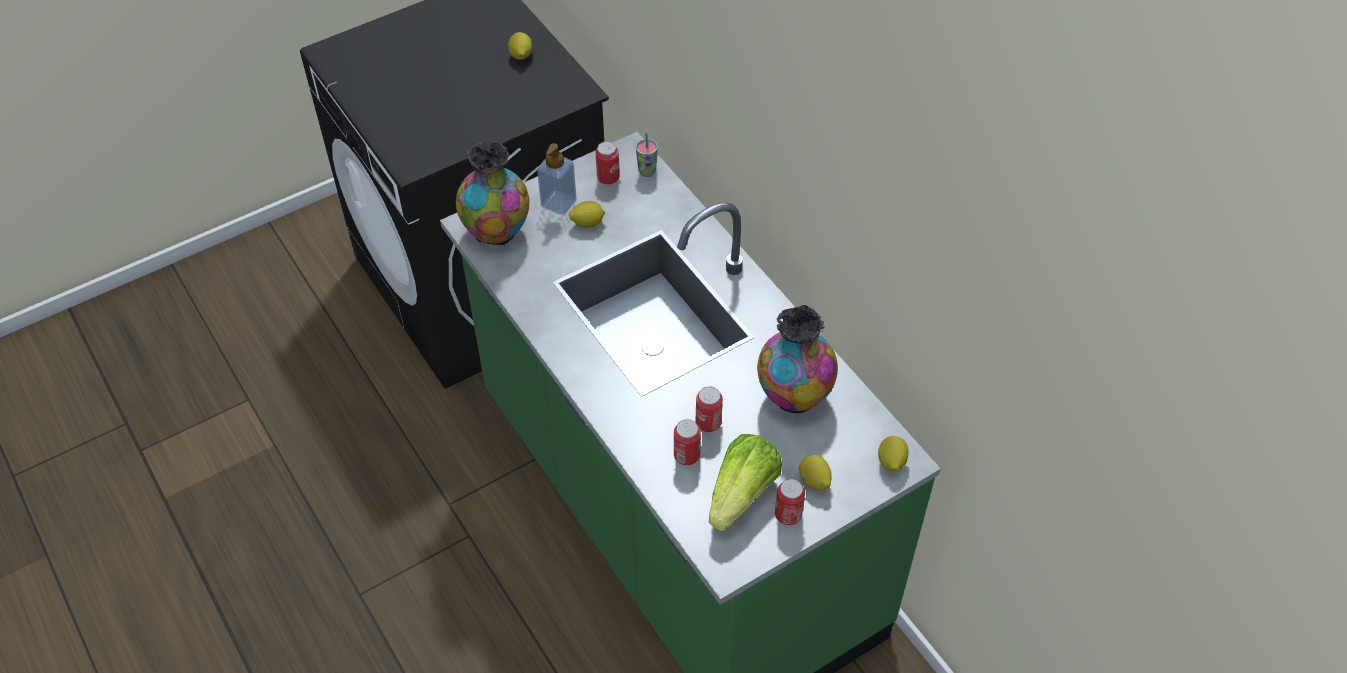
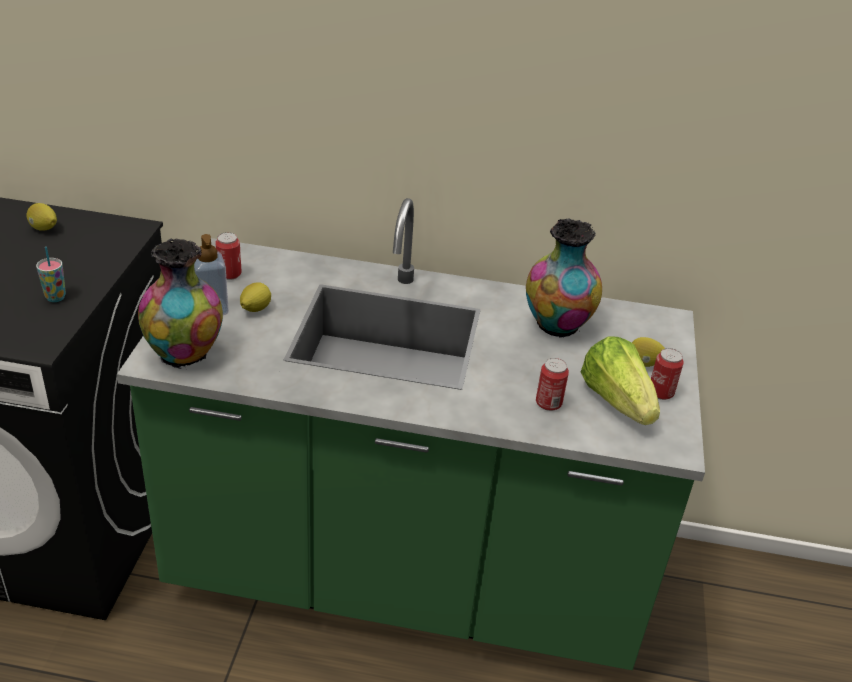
camera: 50 degrees left, 15 degrees down
(647, 171) = (255, 256): cup -> cup (55, 297)
(708, 423) = (530, 375): can -> none
(891, 462) = (664, 324): lemon -> none

